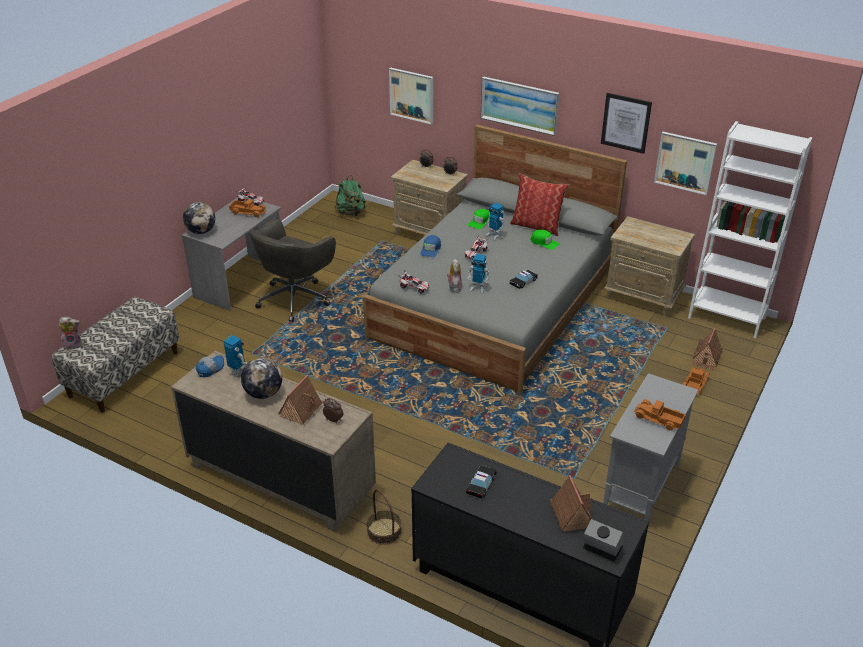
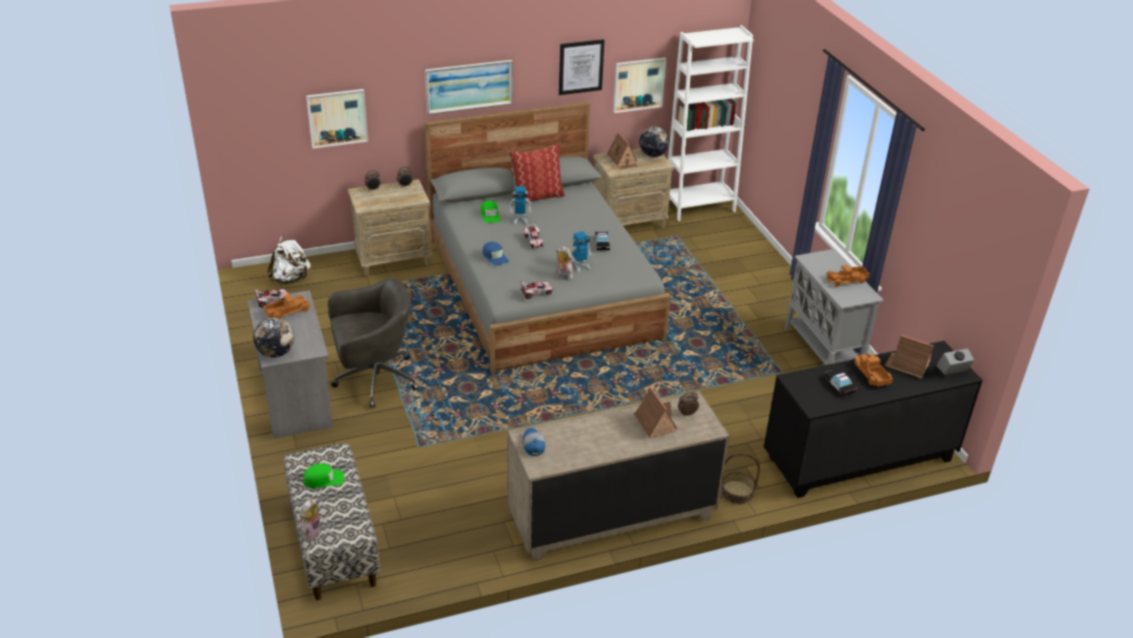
camera: 50 degrees left, 0 degrees up
(239, 372) = (559, 431): toy robot -> none
(263, 393) = (607, 432): globe -> globe (653, 155)
(295, 298) = (374, 379): grey office chair -> grey office chair turned 90 degrees counterclockwise
(351, 213) = (291, 279): green backpack -> white backpack
(544, 242) = (564, 206): green cap -> green cap (323, 479)
(694, 384) = (750, 264): toy truck -> toy truck (871, 374)
(706, 358) = (730, 242): toy house -> toy house (622, 161)

